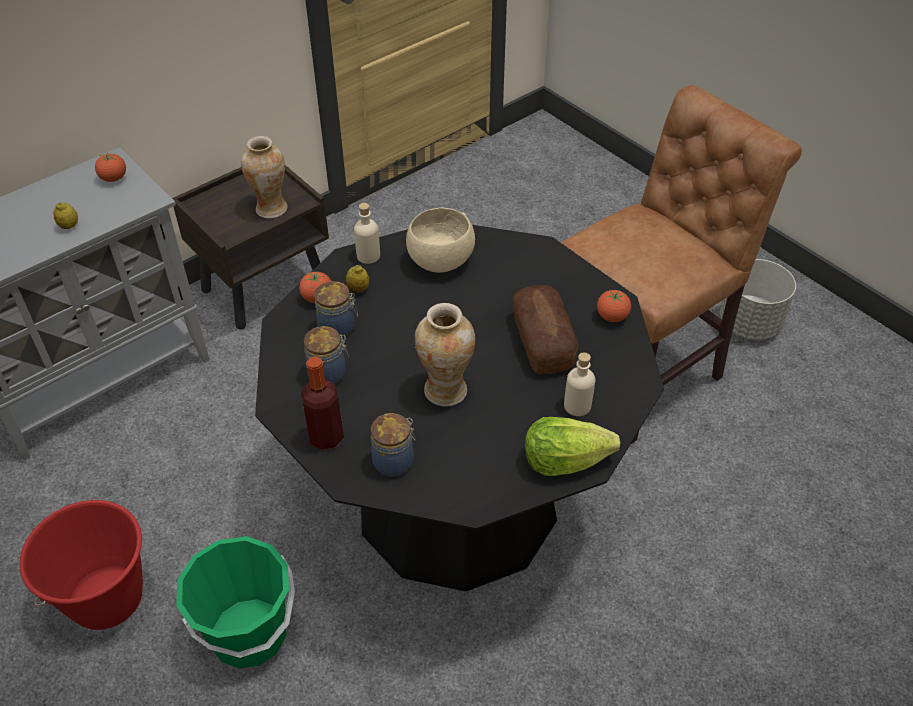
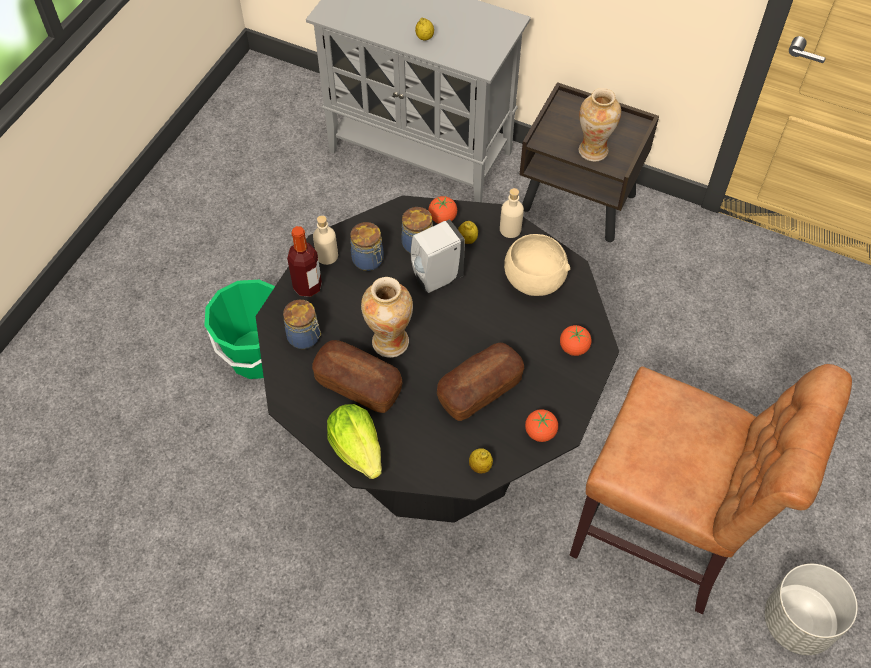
camera: 65 degrees right, 10 degrees up
(107, 599) = (247, 260): red bucket -> none
(114, 178) = (491, 33): tomato -> tomato (574, 348)
(389, 329) = (435, 278): none -> white soap dispenser
(484, 434) = (358, 385): none -> bread
(577, 406) = (420, 439): beige bottle -> beige bottle (327, 256)
(629, 371) = (480, 466): none -> lemon

